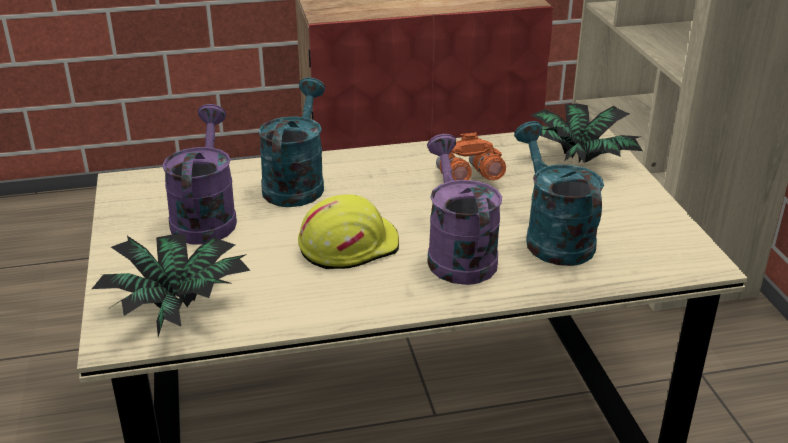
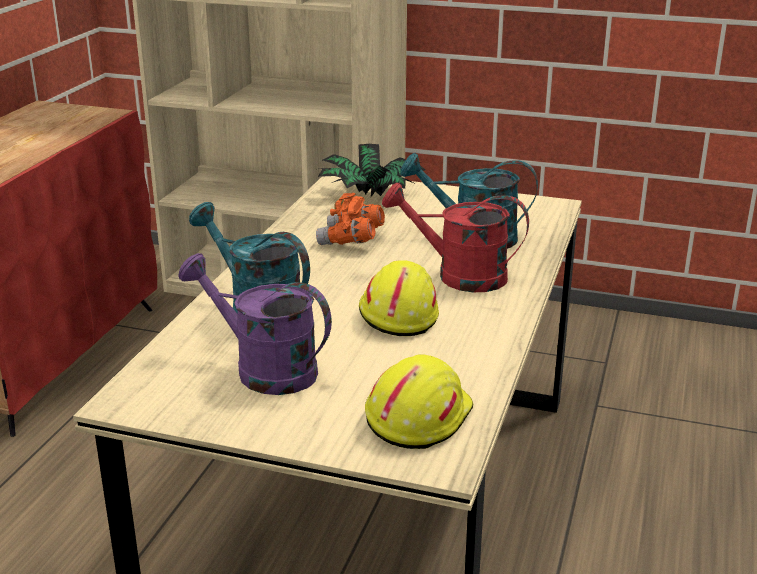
camera: 60 degrees left, 5 degrees down
(179, 307) = (417, 416): potted plant -> yellow hard hat
(457, 254) = (459, 276): purple watering can -> red watering can

